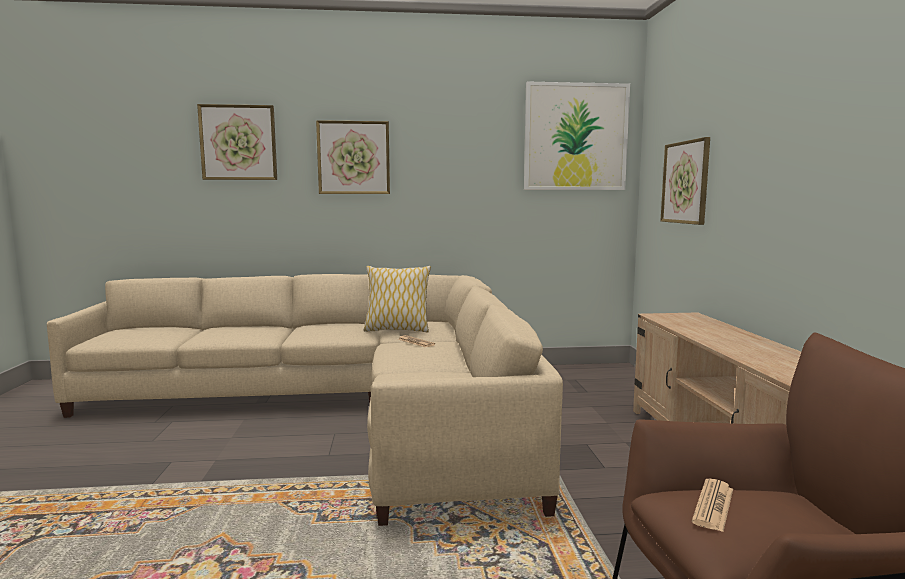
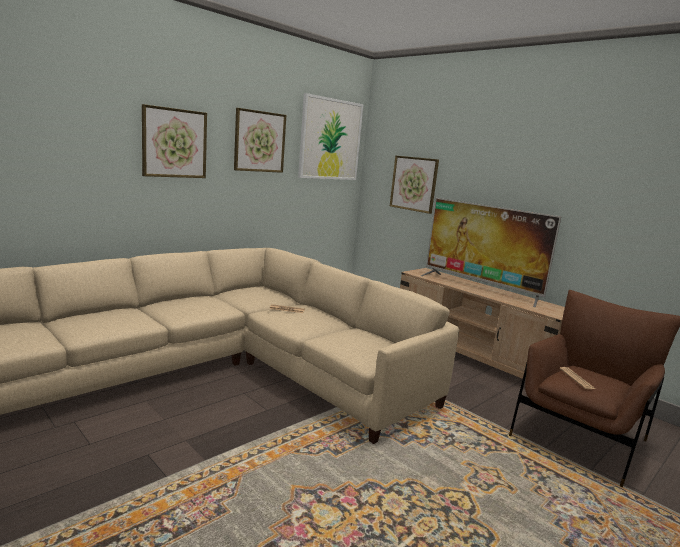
camera: 40 degrees left, 5 degrees up
(238, 143) = (58, 118): picture -> picture (259, 141)
(397, 330) = (244, 299): pillow -> none
(741, 341) = (480, 288): none -> television

